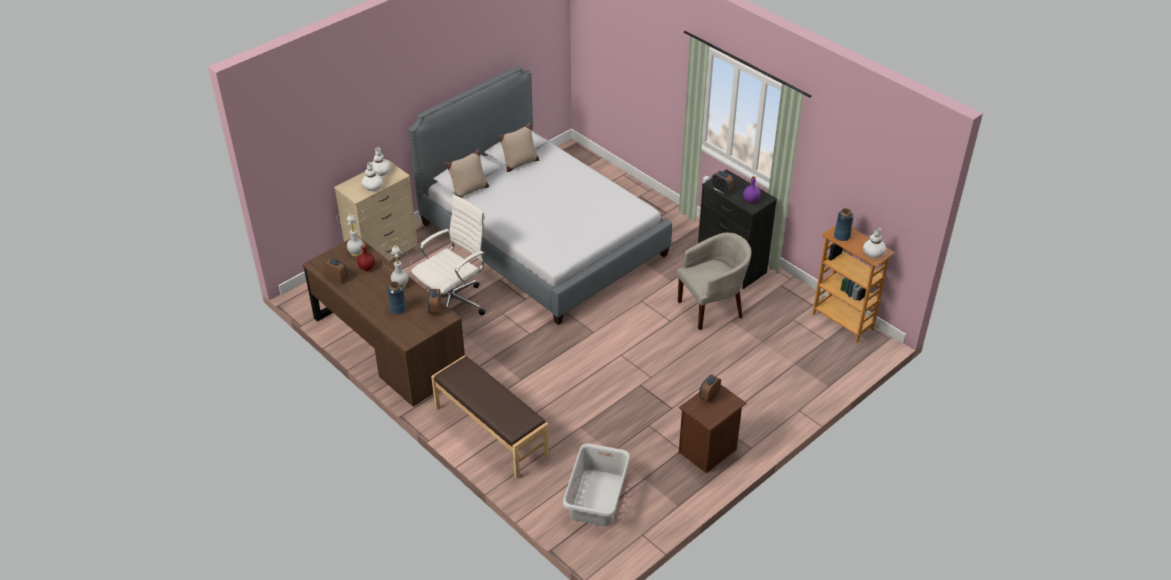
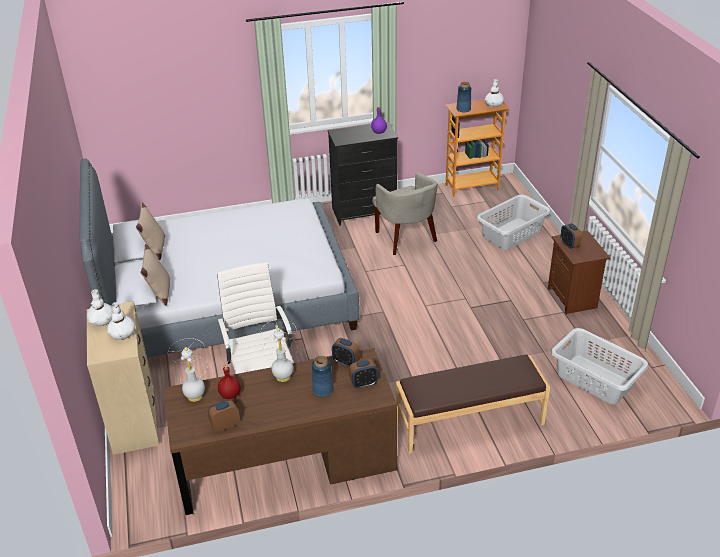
camera: 60 degrees left, 5 degrees down
(712, 307) = (406, 238): beige armchair -> beige armchair turned 150 degrees clockwise
(721, 190) = (353, 140): alarm clock -> alarm clock (364, 383)
(782, 377) = (512, 234): none -> grey laundry basket

